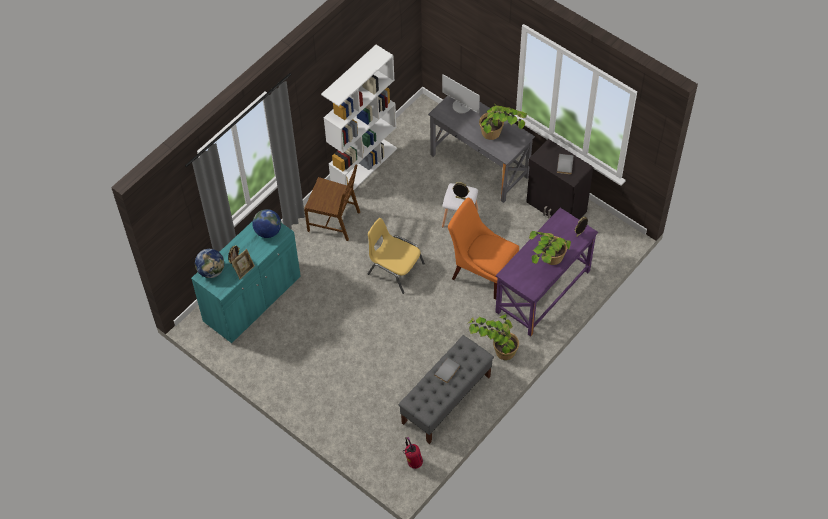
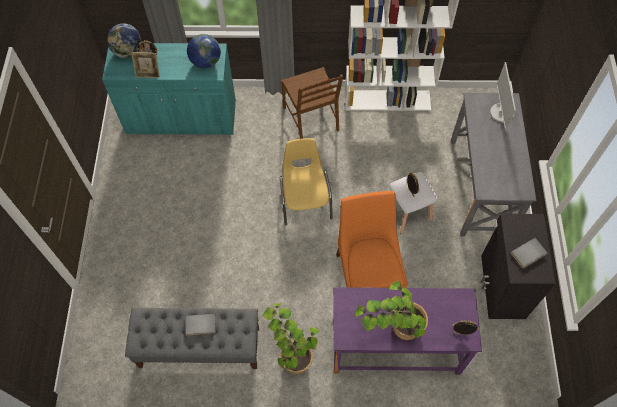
camera: 50 degrees right, 5 degrees up
(413, 462) = (108, 368): fire extinguisher -> none
(499, 137) = (500, 170): potted plant -> none

